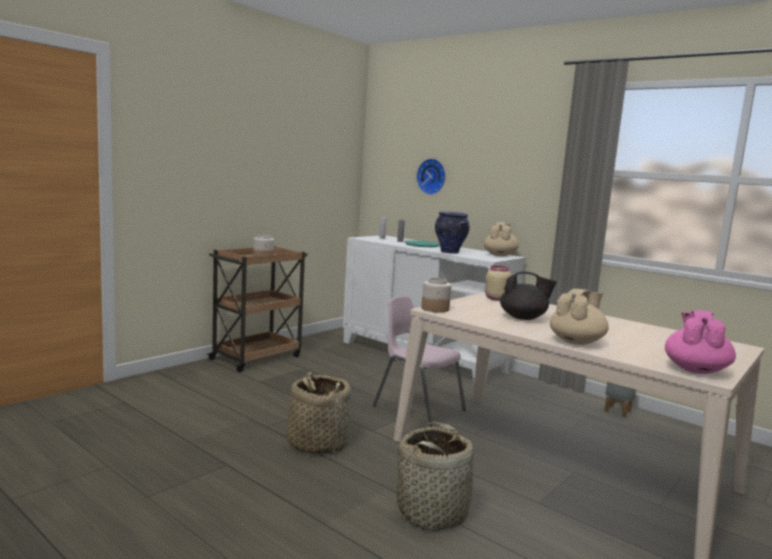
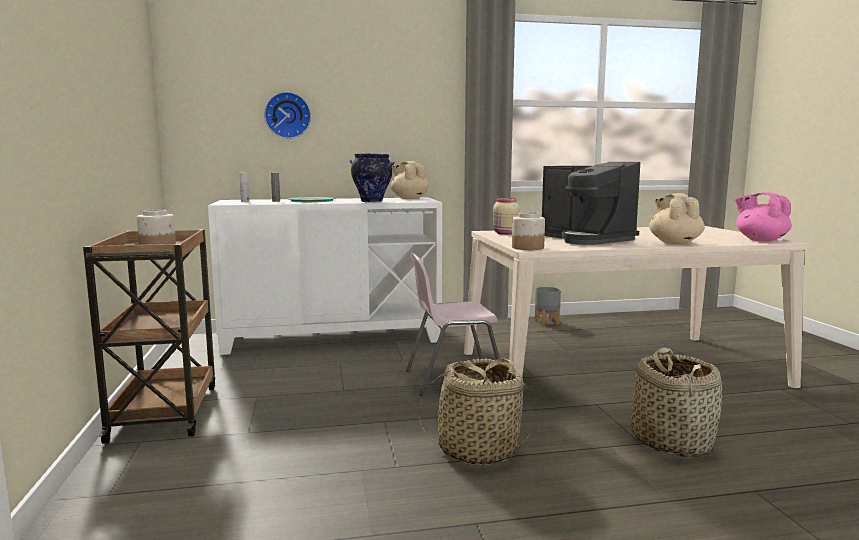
camera: 50 degrees left, 0 degrees up
(523, 318) = (586, 239): black teapot -> coffee machine

